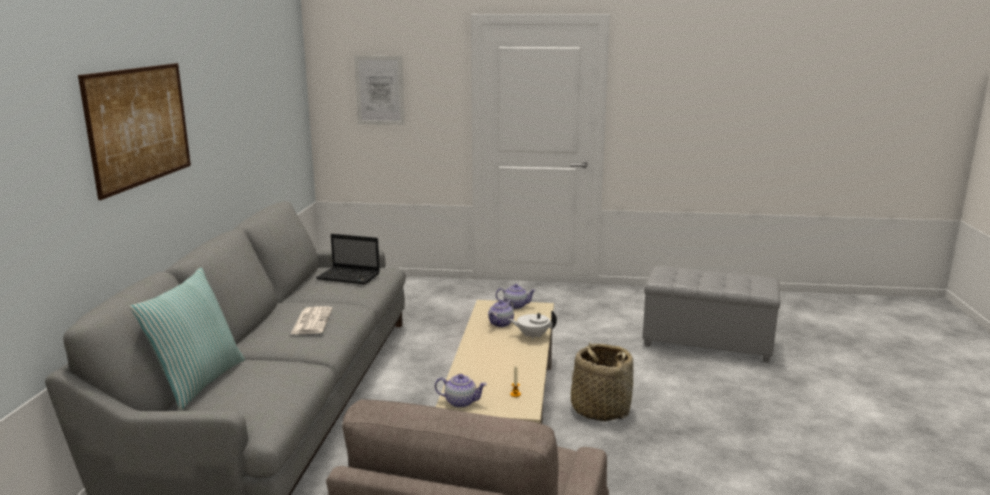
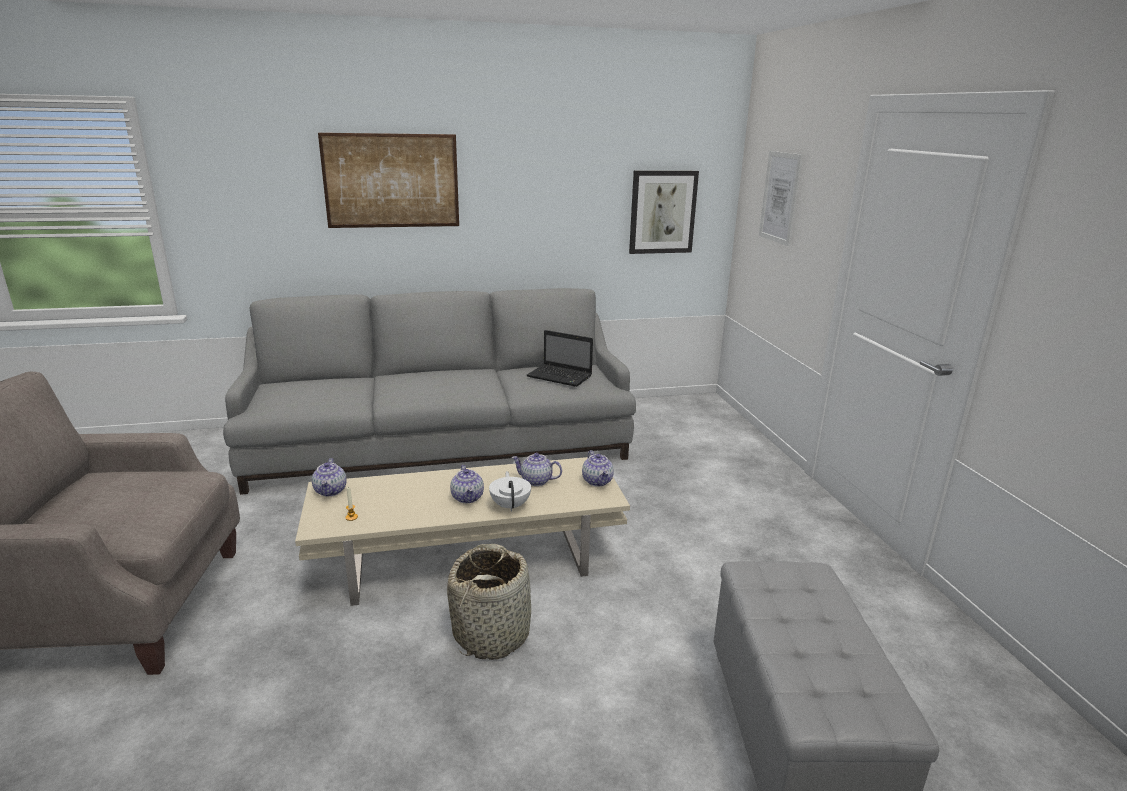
camera: 70 degrees right, 5 degrees up
(197, 382) = (318, 377): pillow -> none
(283, 119) = (662, 212): none -> picture
(311, 321) = (436, 384): newspaper -> none
(350, 276) = (561, 376): laptop -> laptop turned 60 degrees counterclockwise
(511, 348) = (468, 498): none -> teapot

